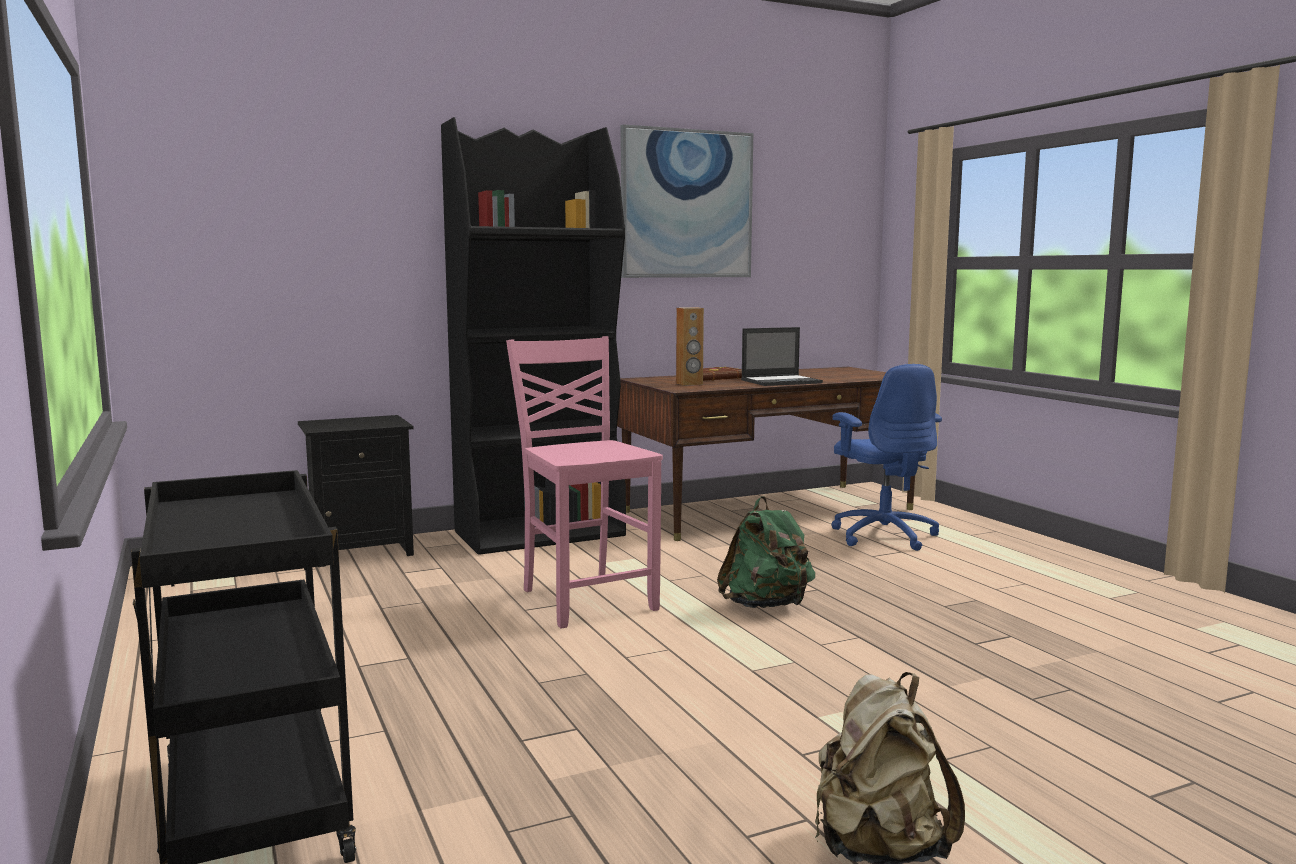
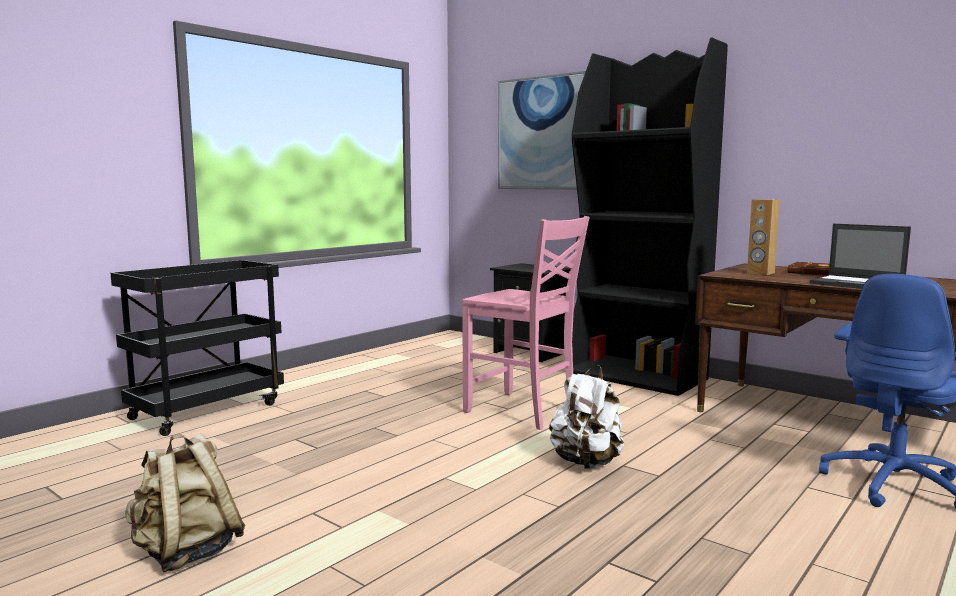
camera: 65 degrees right, 0 degrees up
(586, 599) = (522, 411): pink chair -> pink chair turned 90 degrees clockwise
(686, 204) = (836, 96): picture -> picture (544, 133)
(766, 606) = (586, 463): green backpack -> white backpack

